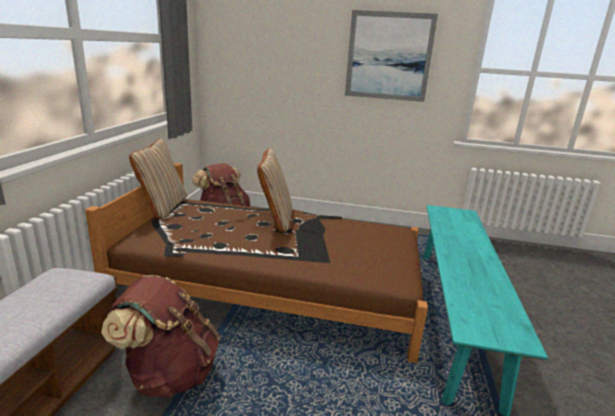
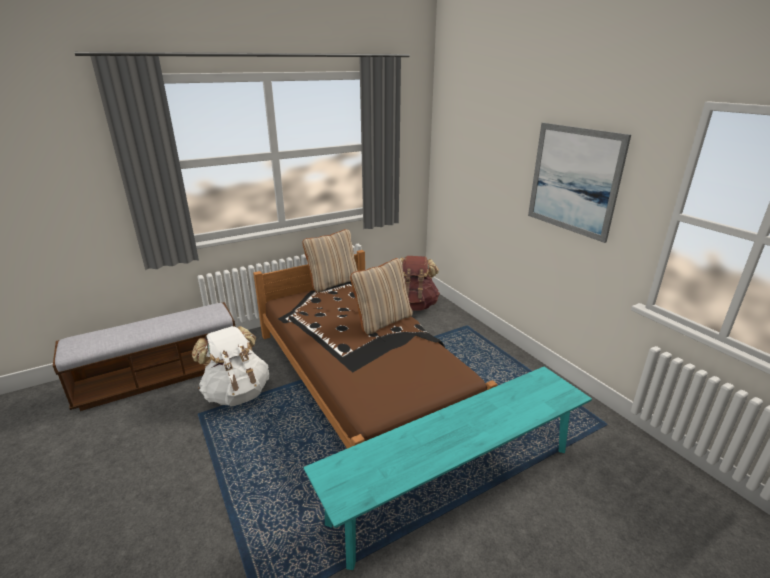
camera: 50 degrees right, 5 degrees up
(169, 373) = (237, 393): brown backpack -> white backpack

